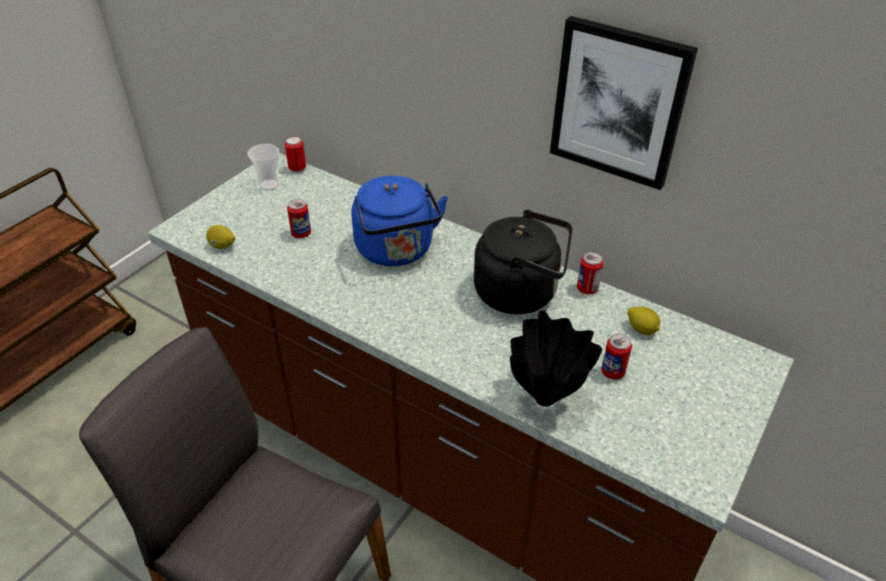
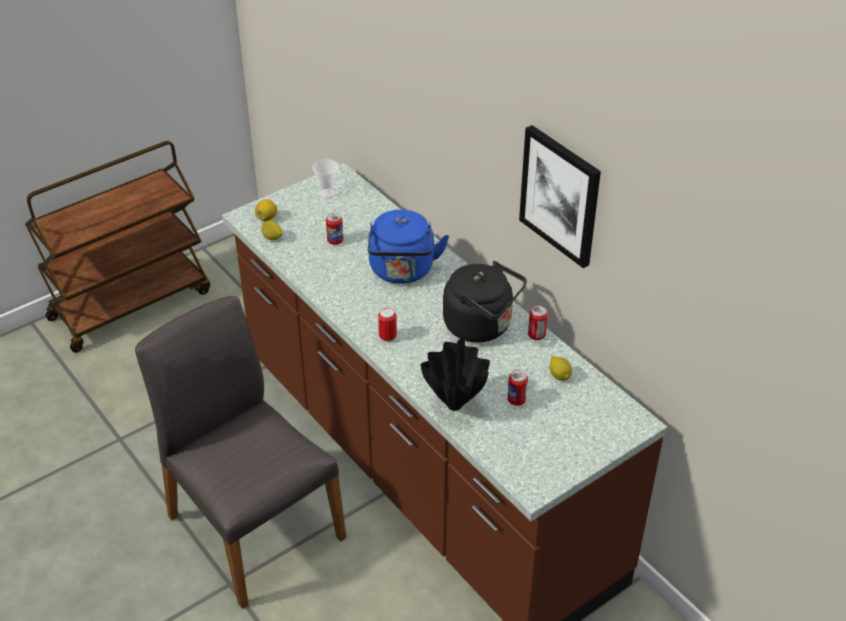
camera: 20 degrees right, 0 degrees up
(206, 225) = (267, 218): none -> lemon
(297, 169) = (355, 184): can -> can (387, 337)

